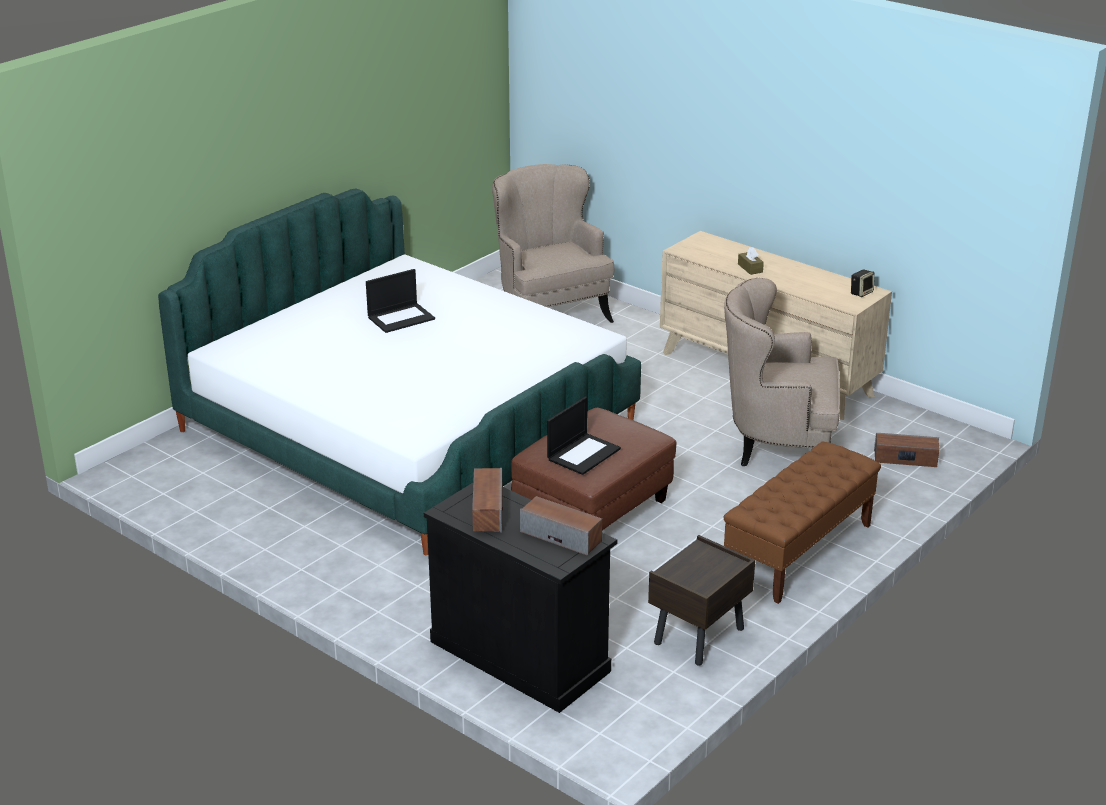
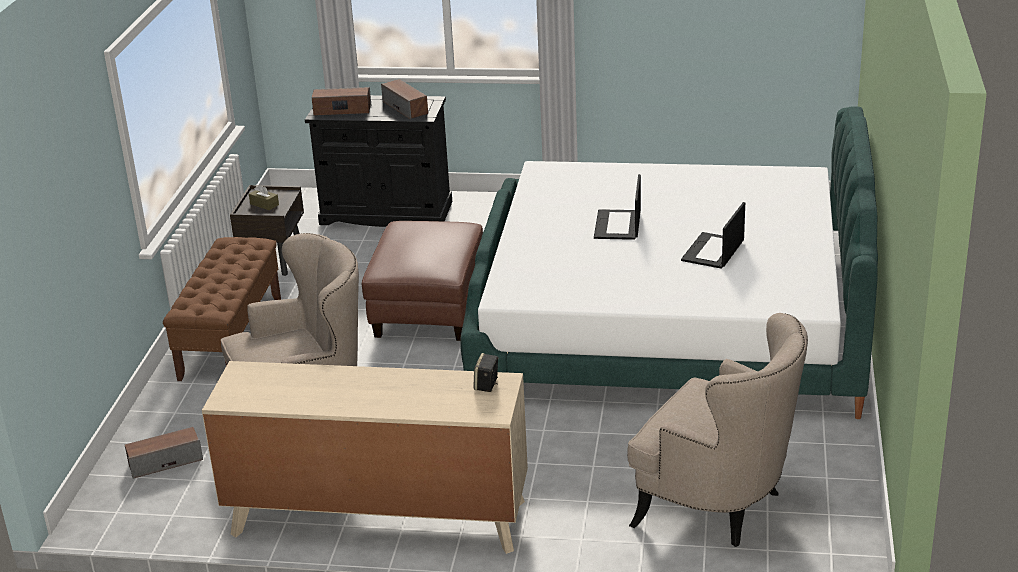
camera: 150 degrees right, 0 degrees up
(583, 453) = (422, 234): laptop -> laptop (618, 225)
(750, 268) = (394, 383): brown tissue box -> brown tissue box (264, 204)
(861, 292) = (238, 393): speaker -> speaker (487, 385)

